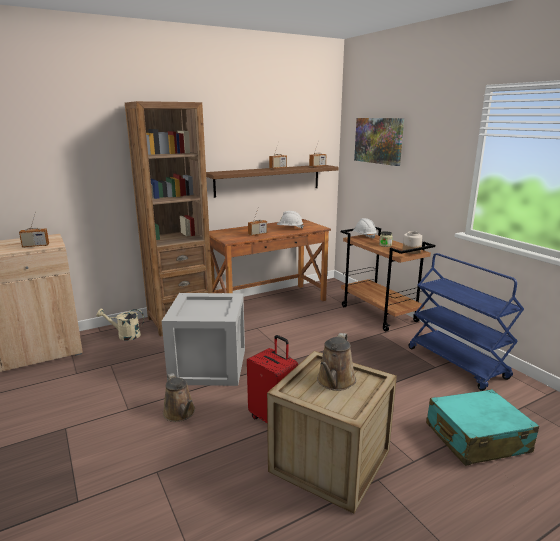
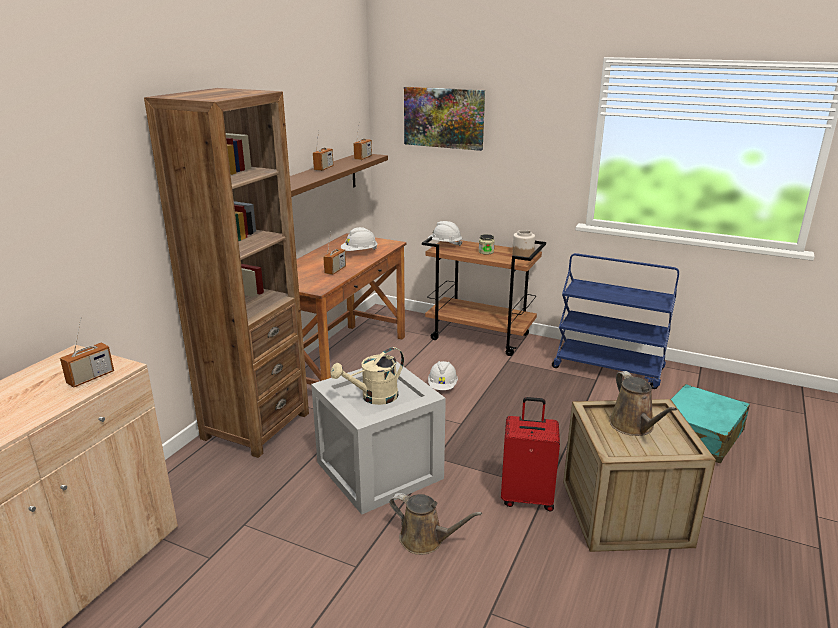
camera: 35 degrees left, 5 degrees up
(125, 335) = (202, 476): beige watering can -> beige watering can (373, 397)
(311, 334) = (442, 386): none -> white hard hat

